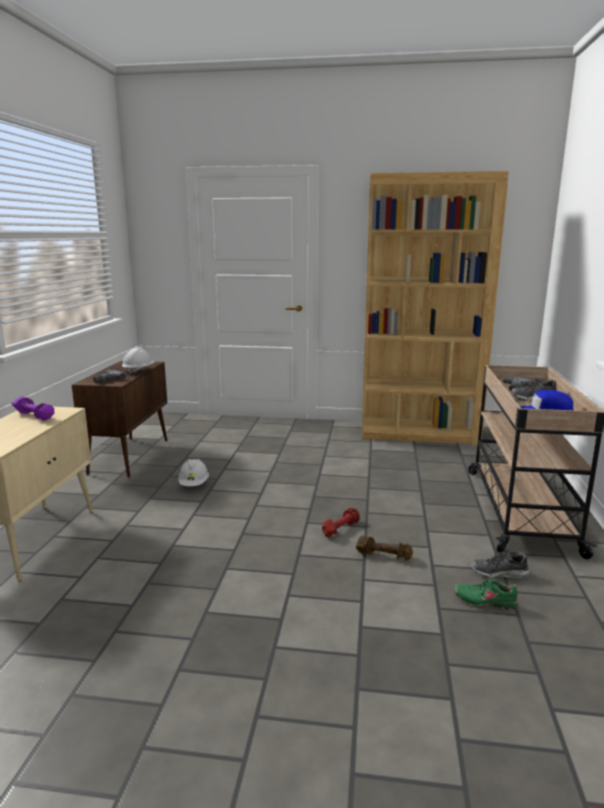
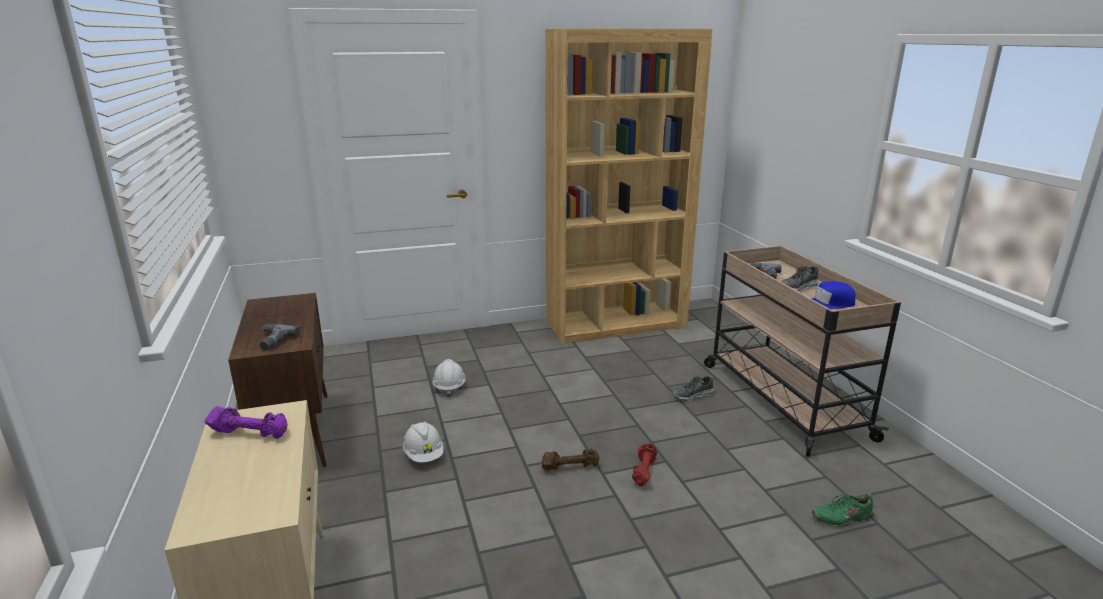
camera: 25 degrees left, 5 degrees up
(138, 371) = (300, 316): white hard hat -> white hard hat (449, 387)
(384, 555) = (713, 492): brown dumbbell -> brown dumbbell (570, 467)
(499, 573) = (826, 480): shoe -> shoe (693, 395)

